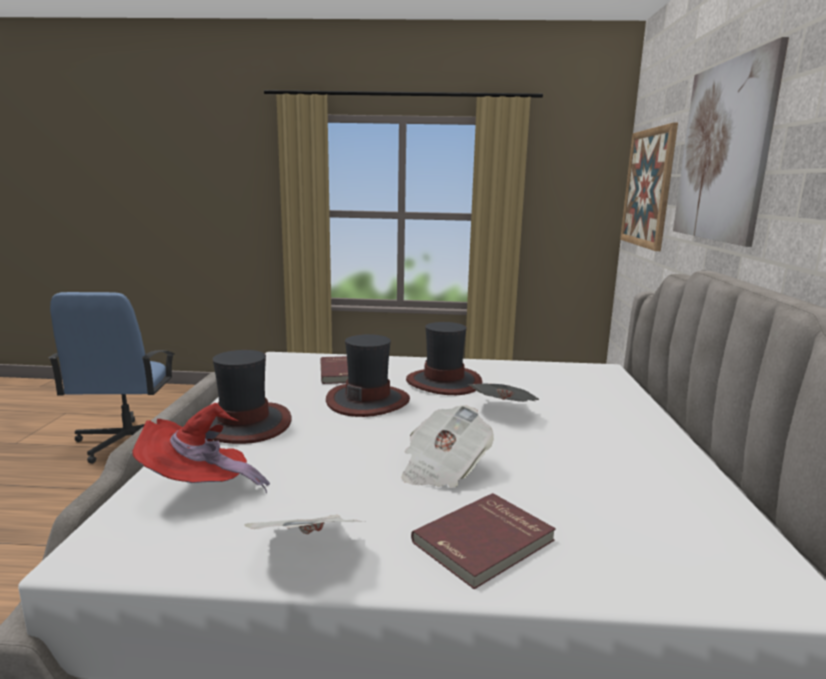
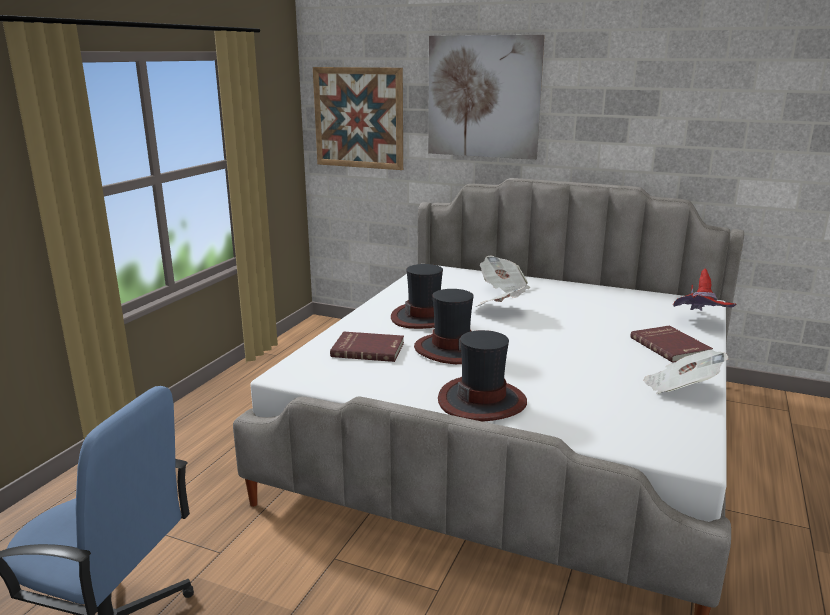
camera: 70 degrees left, 5 degrees up
(199, 489) = (603, 420): red hat -> red hat (699, 323)
(443, 469) = (585, 342): newspaper -> newspaper (504, 289)

